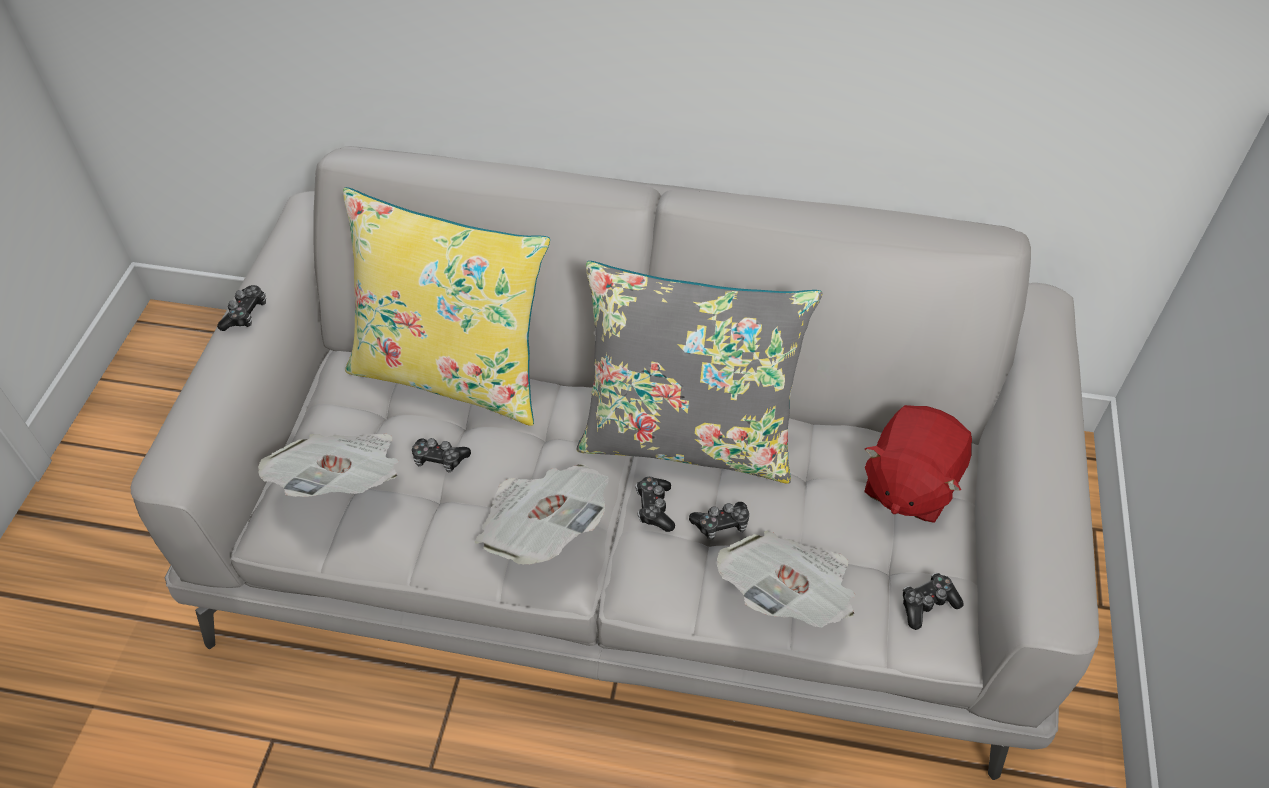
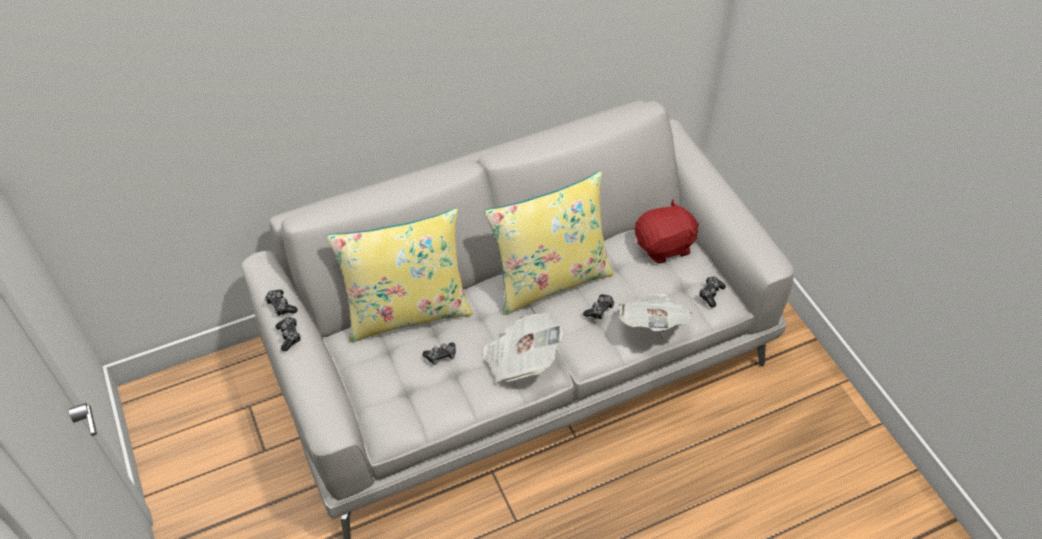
camera: 35 degrees left, 0 degrees up
(343, 482) = (403, 394): newspaper -> none
(654, 508) = (564, 320): game controller -> game controller (281, 306)
(688, 437) = (550, 279): grey pillow -> yellow pillow
(909, 484) = (664, 246): red plush toy -> red plush toy turned 105 degrees counterclockwise

